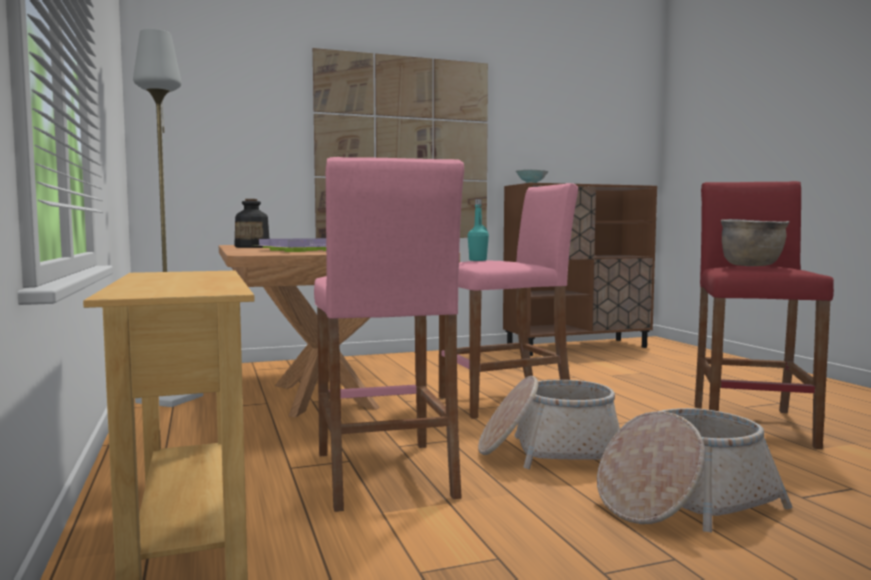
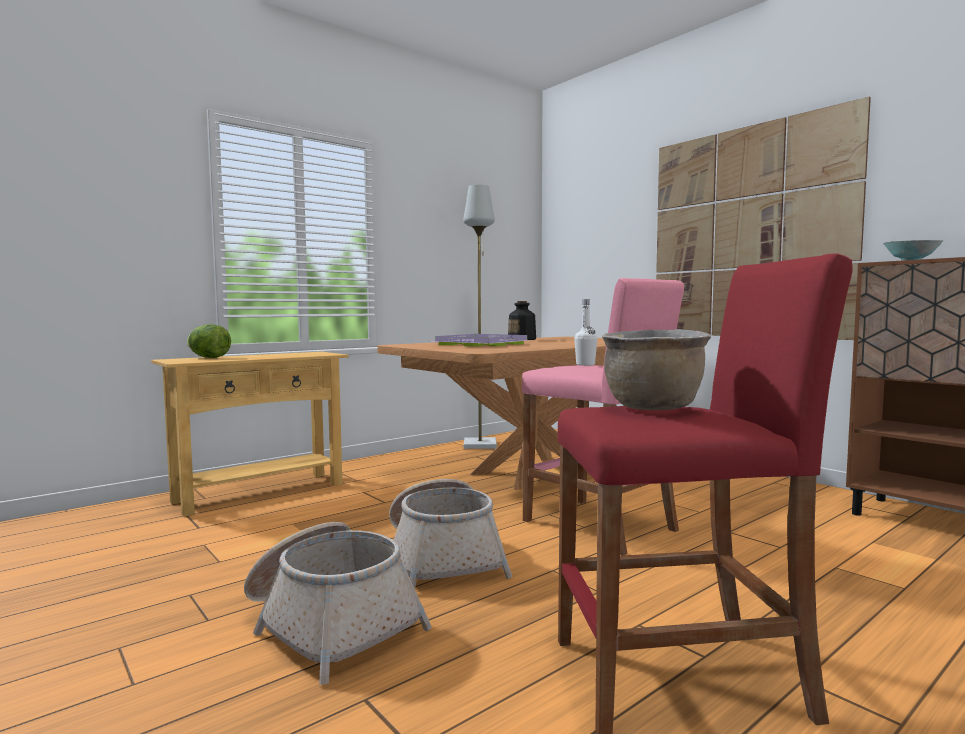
camera: 70 degrees right, 0 degrees up
(146, 287) = (209, 358): none -> lettuce
(384, 474) = (360, 514): pink stool -> none
(478, 260) = (585, 364): turquoise bottle -> white bottle

